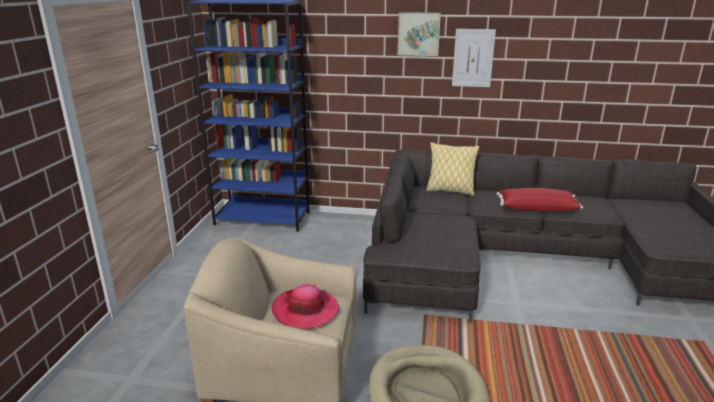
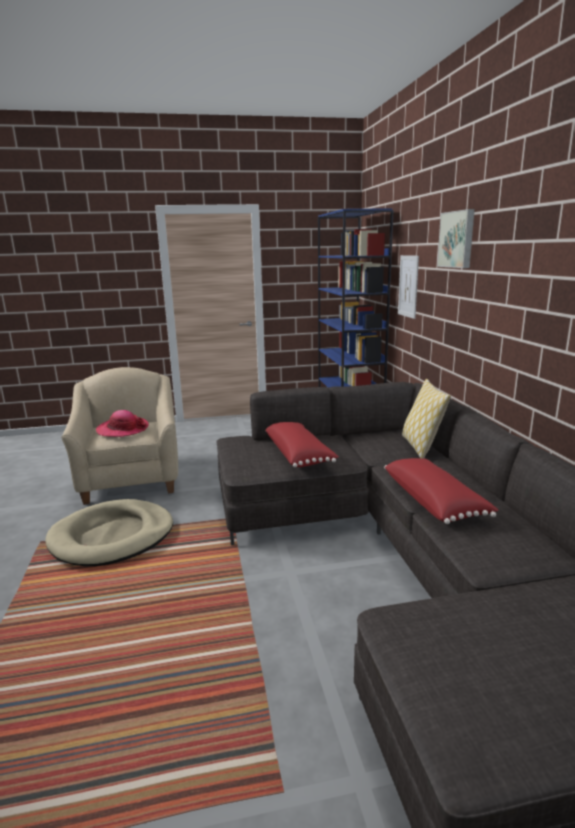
camera: 70 degrees right, 5 degrees down
(442, 231) = (299, 455): none -> red pillow
(473, 58) = (496, 272): picture -> picture (408, 286)

